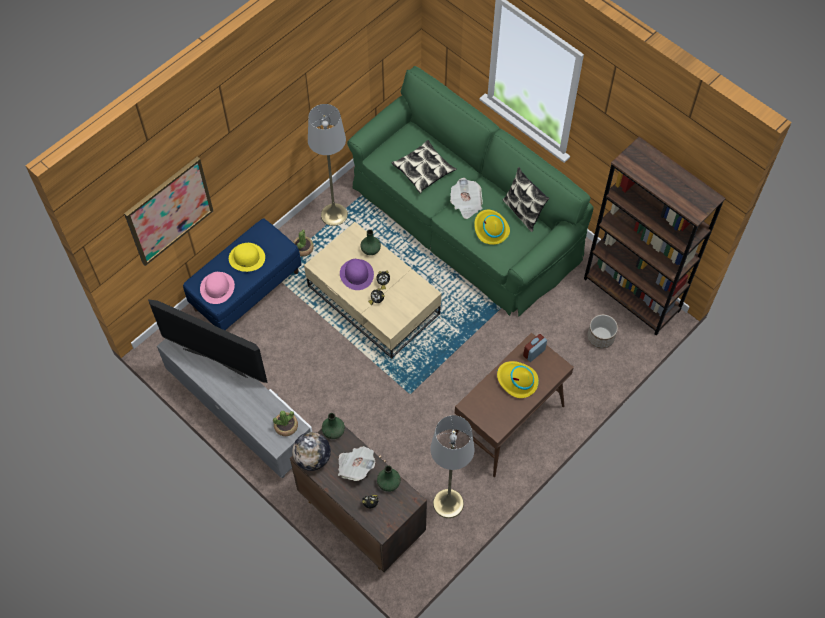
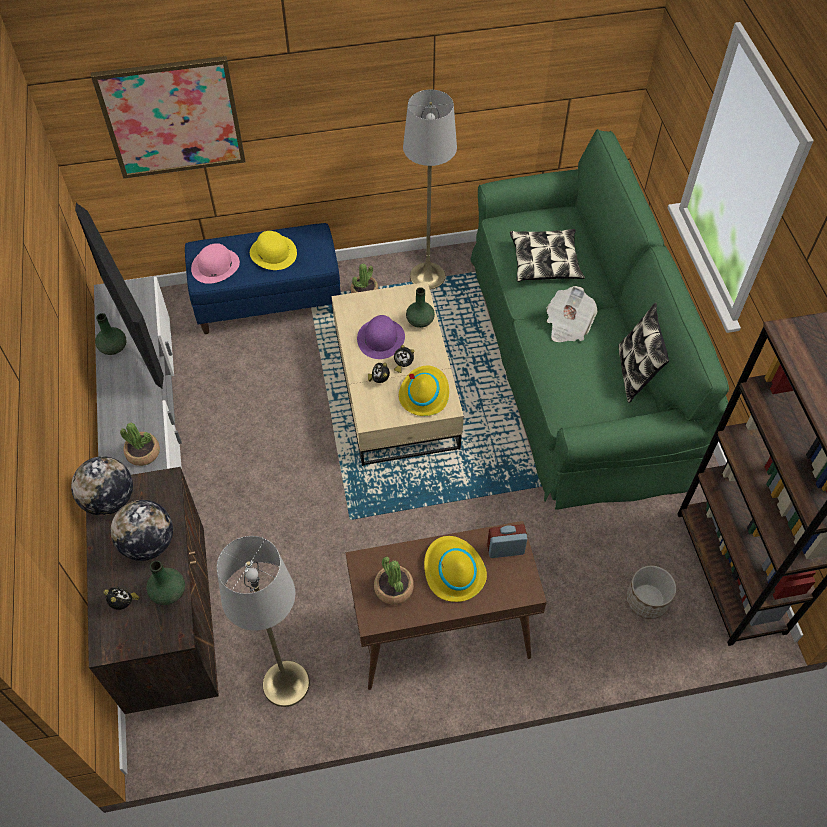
camera: 35 degrees right, 5 degrees down
(334, 431) = (163, 483): green vase -> green vase (114, 348)
(355, 466) = (148, 544): newspaper -> globe
(491, 229) = (576, 370): yellow hat -> yellow hat (424, 394)
(494, 408) = (393, 588): none -> potted plant

